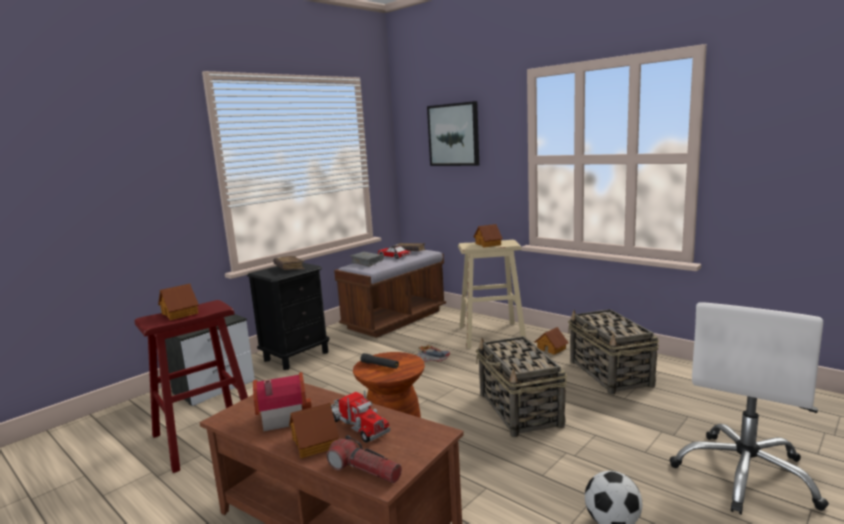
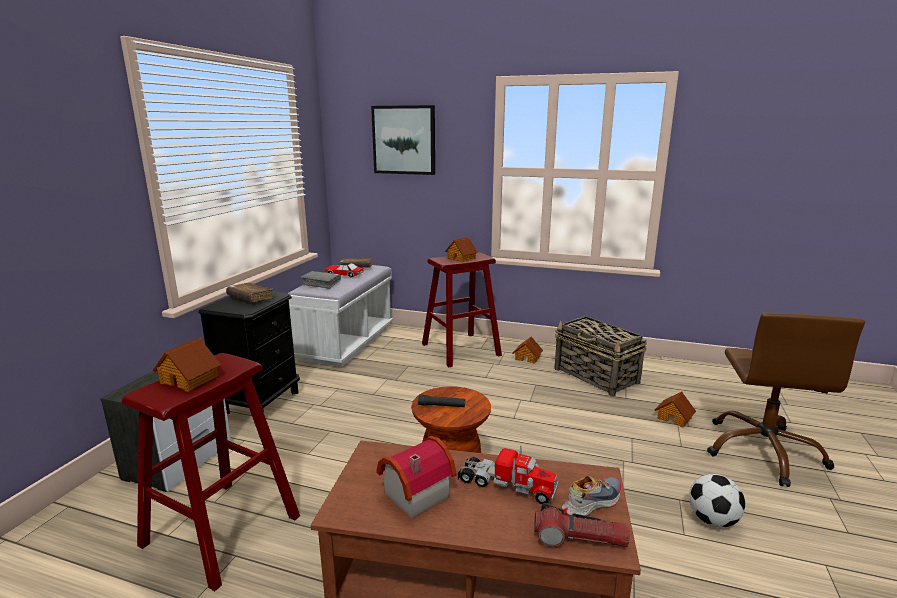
camera: 25 degrees left, 5 degrees up
(315, 442) = (489, 518): toy house -> toy house (674, 418)
(395, 319) = (345, 343): brown bench -> white bench
(432, 359) = (423, 383): shoe -> shoe (591, 502)
(491, 334) = (461, 349): beige stool -> red stool
(520, 410) = (551, 426): basket -> none
(745, 475) = (763, 451): white office chair -> brown office chair

